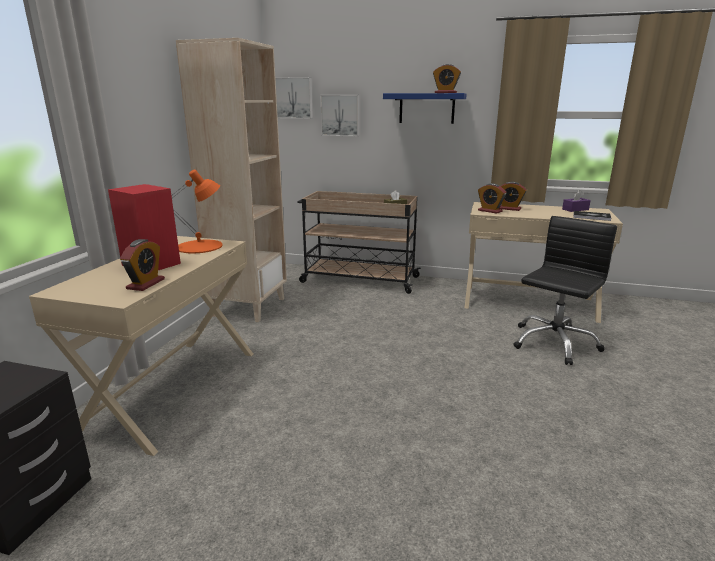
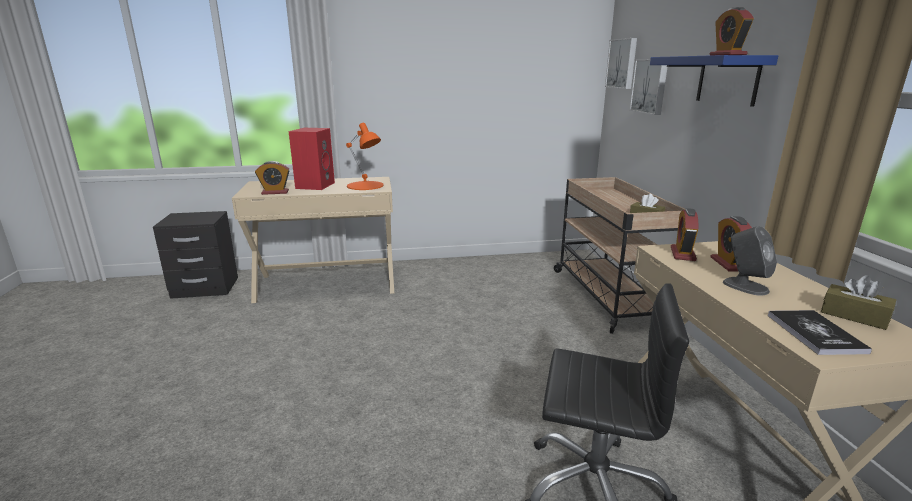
camera: 65 degrees right, 0 degrees up
(249, 307) = (475, 267): beige bookcase -> none
(539, 213) = (744, 286): none -> grey speaker
(575, 209) = (854, 316): purple tissue box -> brown tissue box

